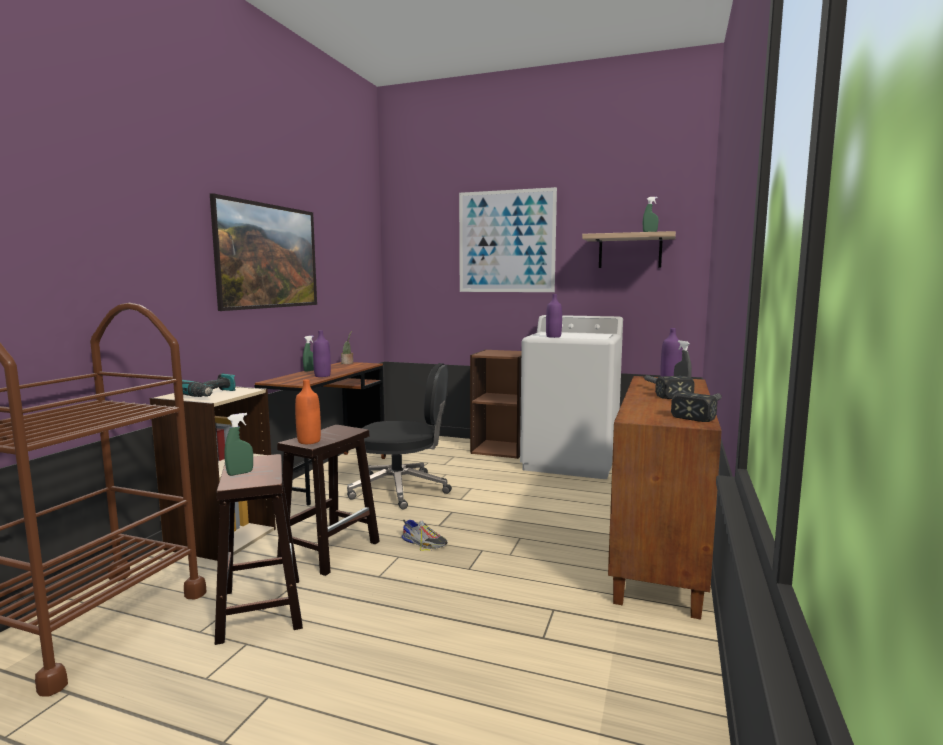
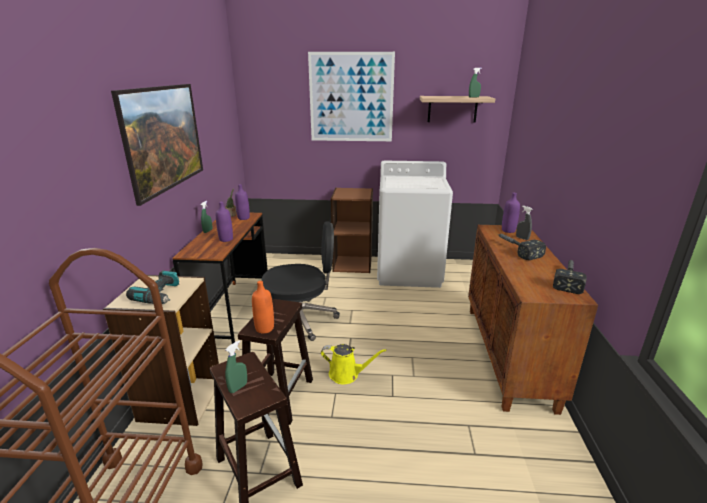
camera: 15 degrees left, 15 degrees up
(424, 542) = (347, 374): shoe -> yellow watering can
(553, 337) = (404, 186): purple bottle -> purple bottle (243, 218)

